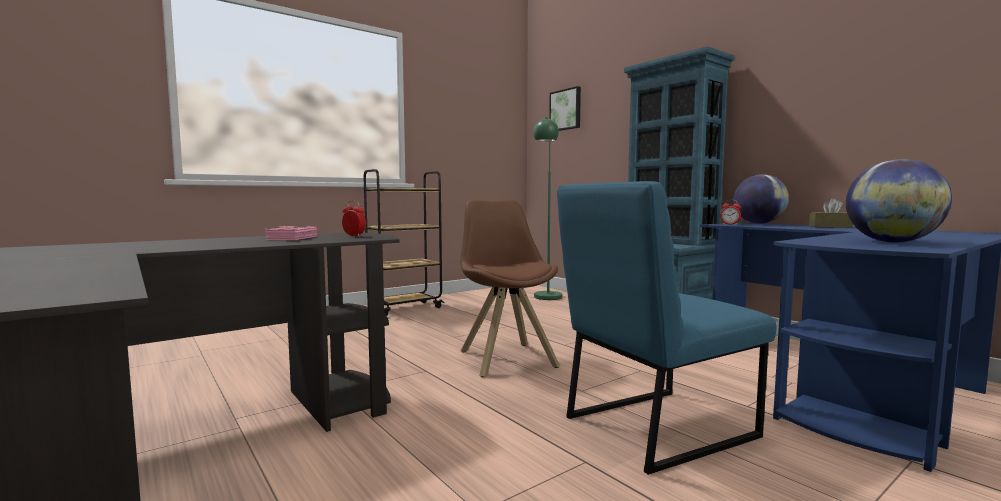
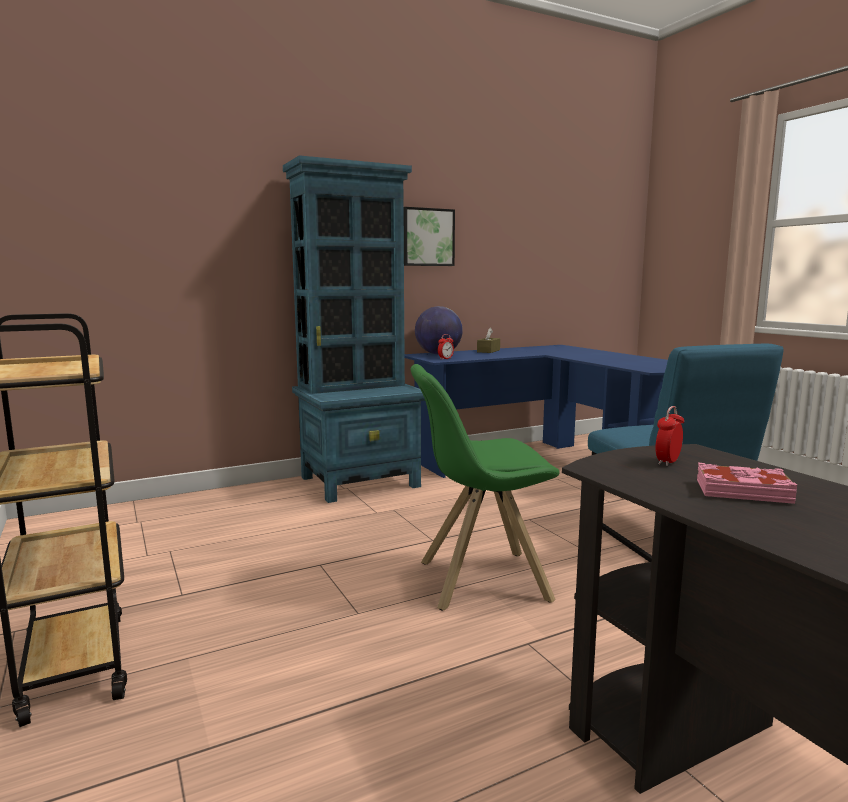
camera: 80 degrees left, 5 degrees up
(506, 358) = (482, 580): brown chair -> green chair
(546, 299) = (171, 519): green floor lamp -> none
(566, 110) = (96, 179): picture -> picture (427, 237)
(892, 242) = (646, 362): globe -> none

